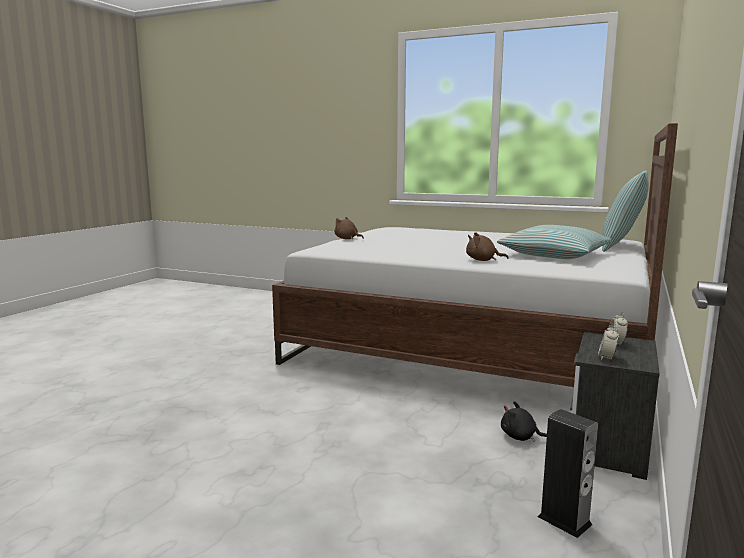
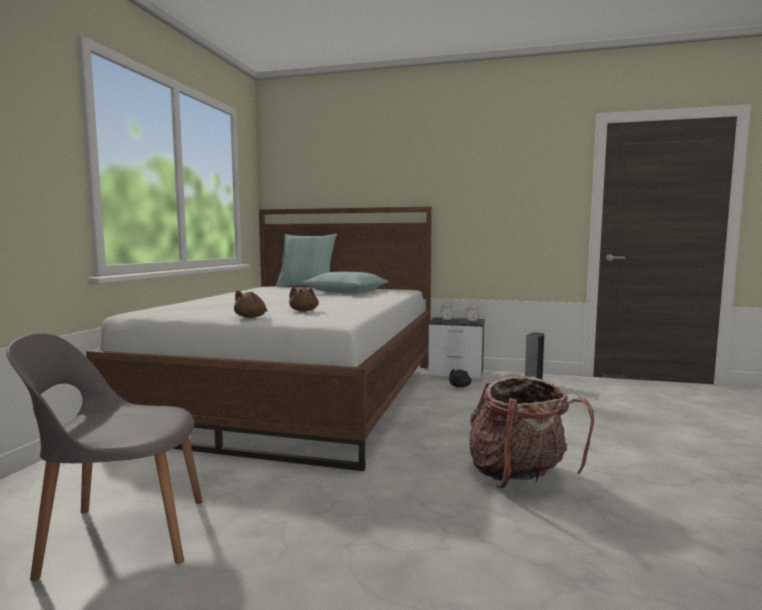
camera: 100 degrees left, 5 degrees down
(216, 417) = (519, 475): none -> backpack
(249, 319) = (121, 536): none -> grey chair
(483, 260) = (377, 298): brown plush toy -> brown plush toy (304, 311)

